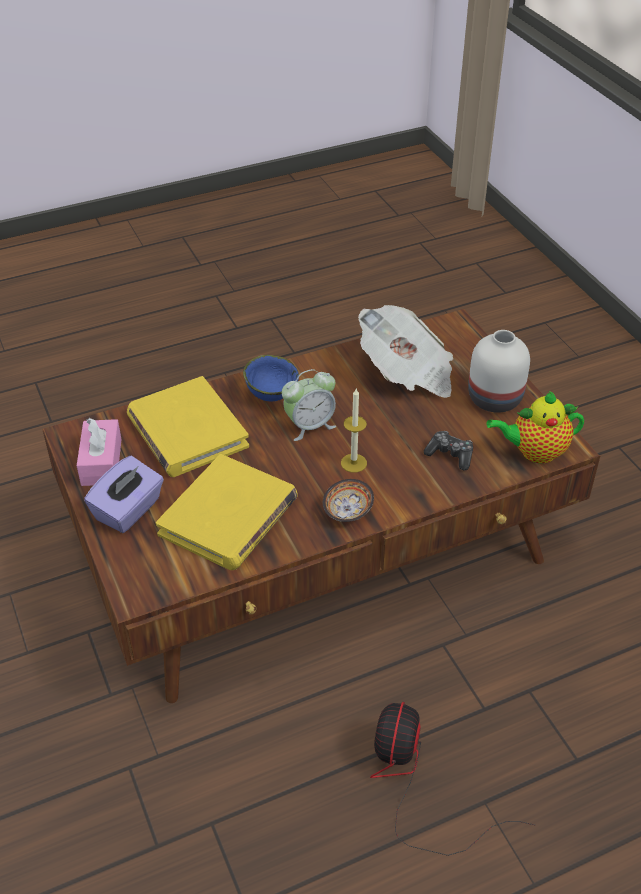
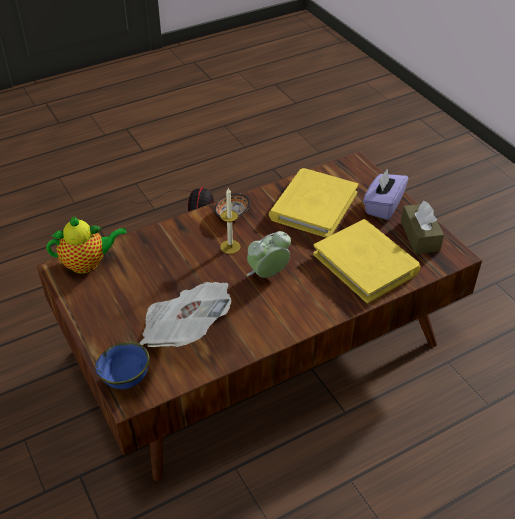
camera: 175 degrees right, 0 degrees up
(101, 462) = (419, 236): pink tissue box -> brown tissue box
(271, 395) = (305, 300): blue bowl -> blue bowl (126, 381)
(450, 455) = (155, 257): game controller -> none
(496, 398) = (107, 309): white vase -> none

